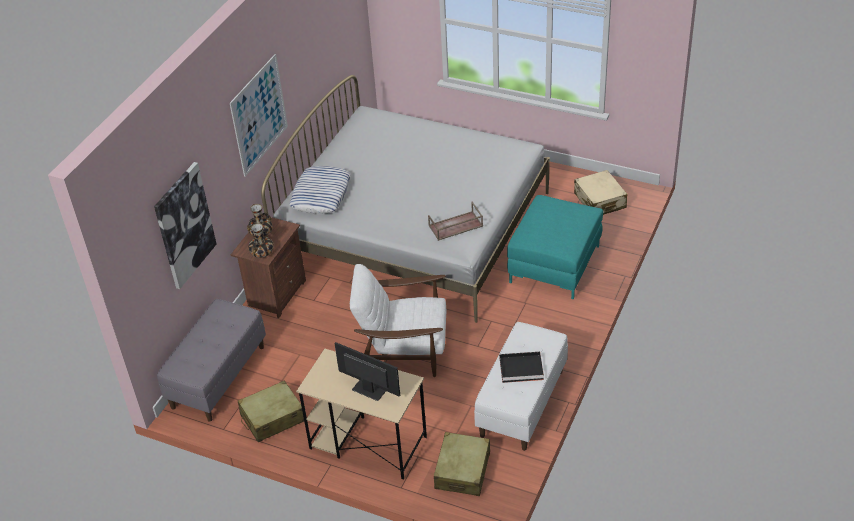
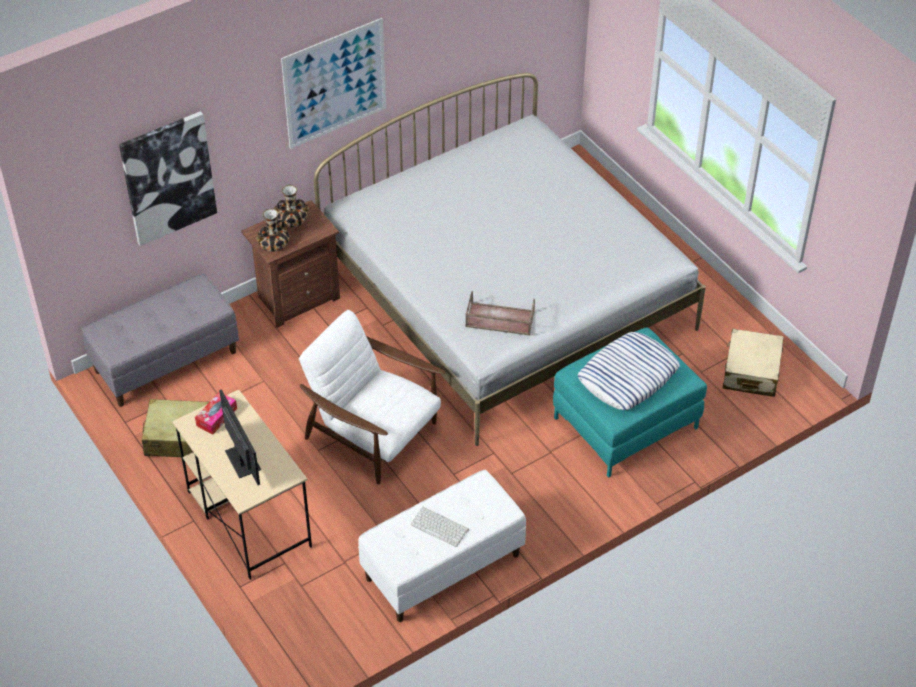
camera: 30 degrees right, 5 degrees up
(321, 194) = (391, 205): pillow -> pillow (628, 376)
(326, 372) = (216, 417): none -> tissue box
(462, 470) = (316, 605): beige suitcase -> none
(522, 368) = (440, 527): black tray -> keyboard

